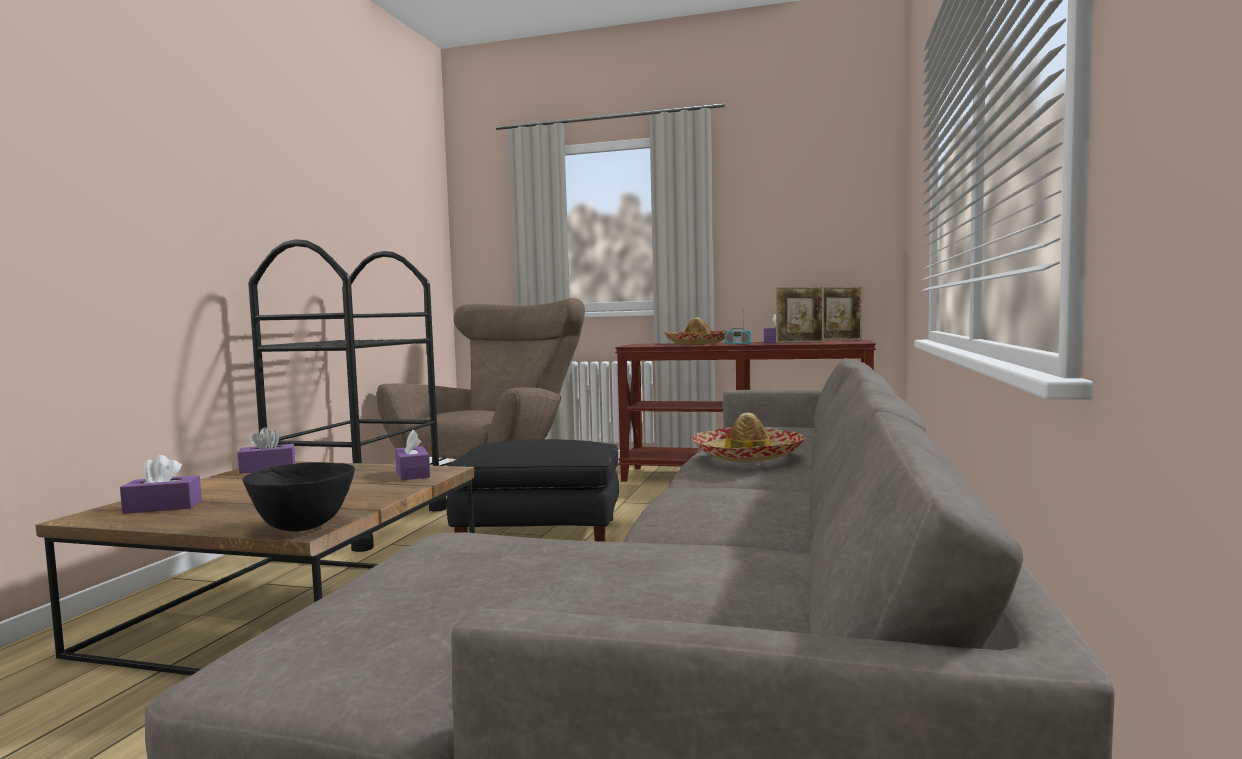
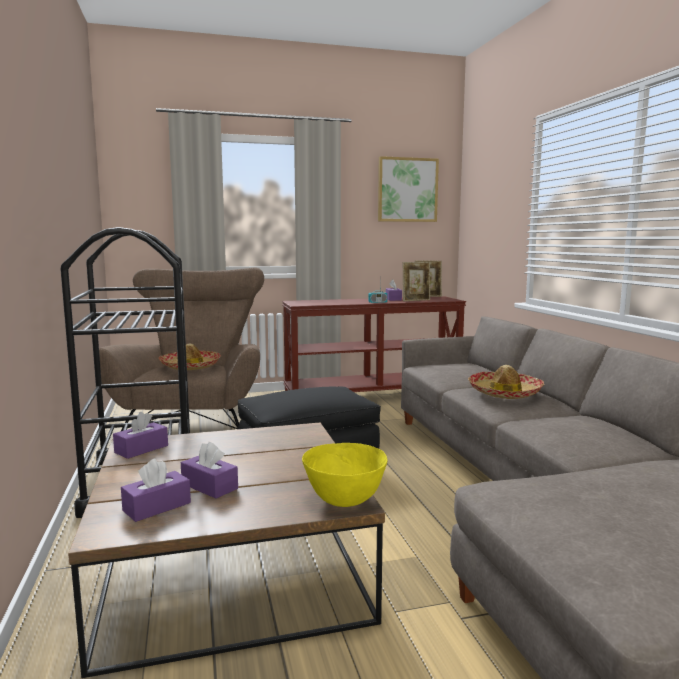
camera: 30 degrees left, 5 degrees up
(302, 527) = (345, 501): black bowl -> yellow bowl
(412, 473) = (291, 435): purple tissue box -> purple tissue box (209, 486)
(696, 343) = (340, 301): hat -> hat (190, 366)
(817, 189) = (407, 190): none -> picture

